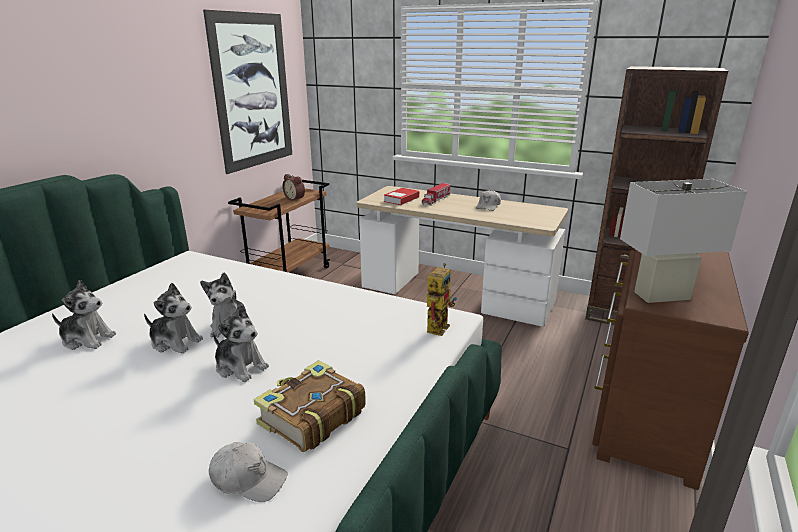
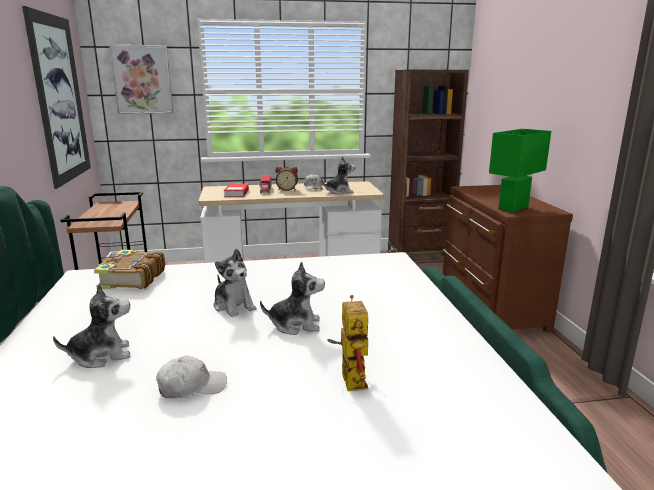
camera: 35 degrees left, 5 degrees down
(175, 342) = (203, 329): plush toy -> plush toy (339, 192)
(248, 479) = (426, 374): white cap -> white cap (191, 387)
(295, 199) = (120, 210): alarm clock -> alarm clock (287, 189)
(310, 417) = (402, 332): book -> book (131, 279)
(349, 71) = (142, 80): none -> picture
(438, 325) = (389, 263): toy robot -> toy robot (349, 377)
(662, 296) = (513, 208): white table lamp -> green table lamp

